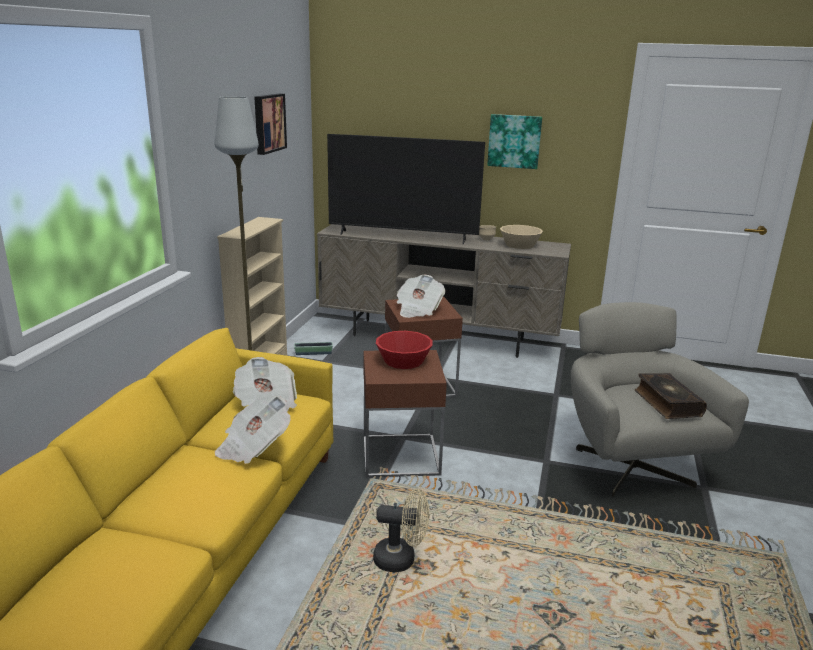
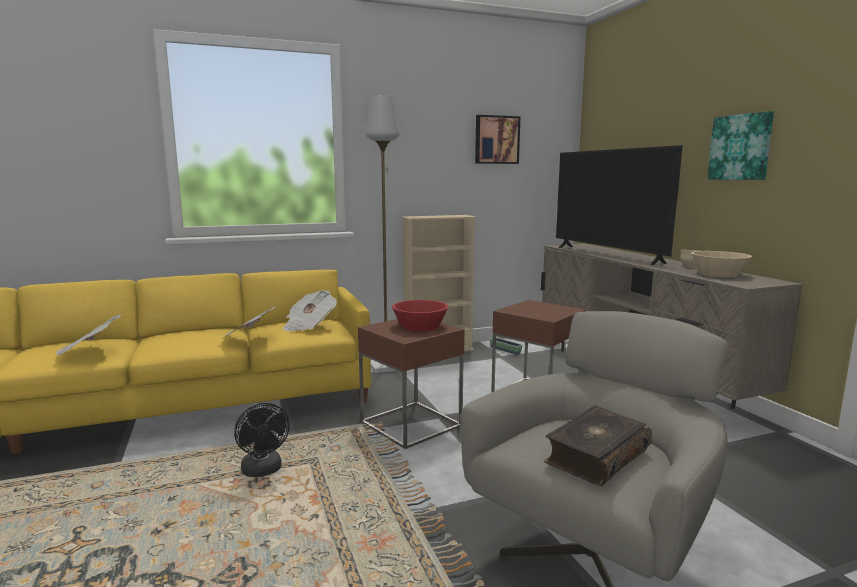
camera: 55 degrees right, 10 degrees down
(401, 559) = (263, 471): beige fan -> black fan
(418, 309) = (533, 309): newspaper -> newspaper (88, 352)

